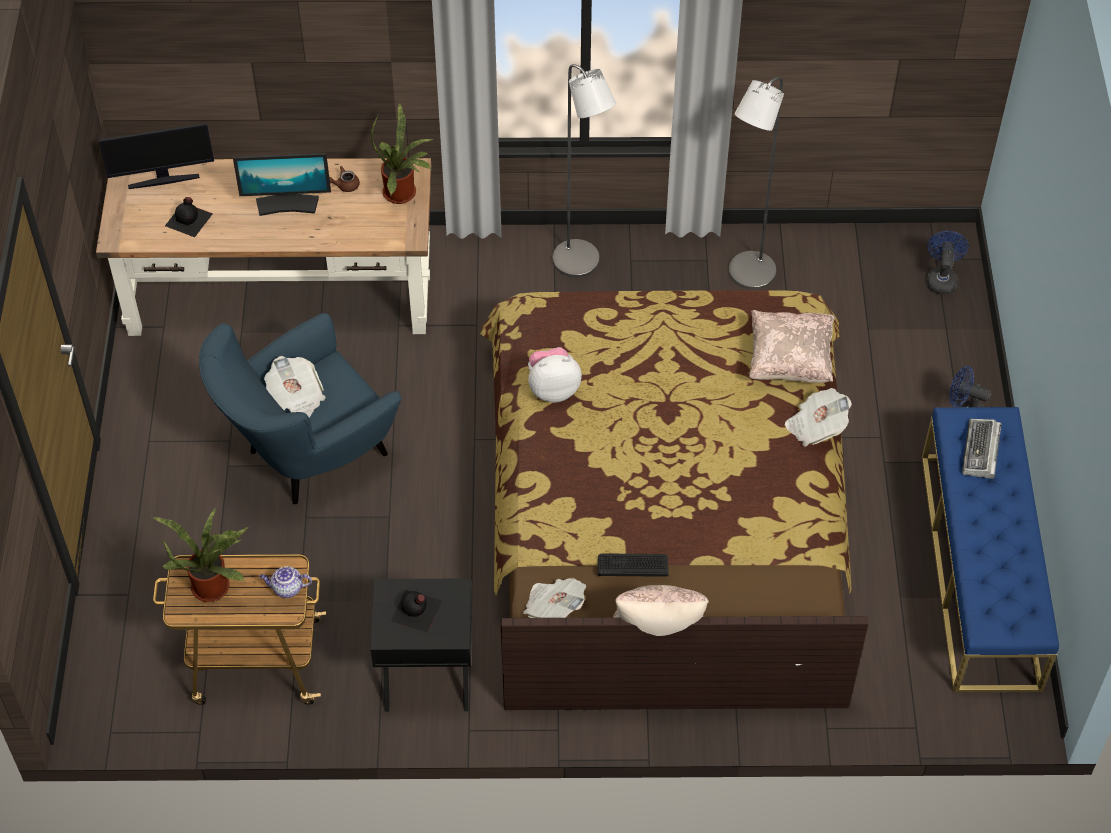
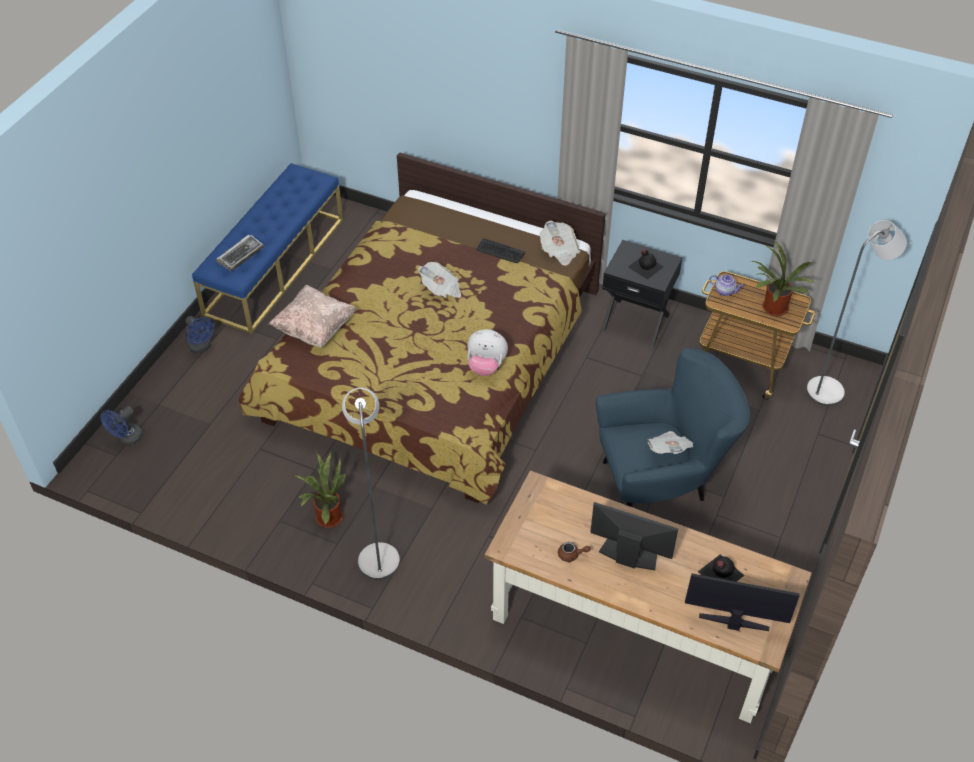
camera: 155 degrees left, 5 degrees down
(403, 193) = (525, 528): potted plant -> potted plant (326, 516)
(658, 633) = (505, 222): beige pillow -> none
(746, 277) = (261, 495): grey floor lamp -> grey floor lamp (831, 389)
(816, 427) = (332, 285): newspaper -> newspaper (441, 289)

